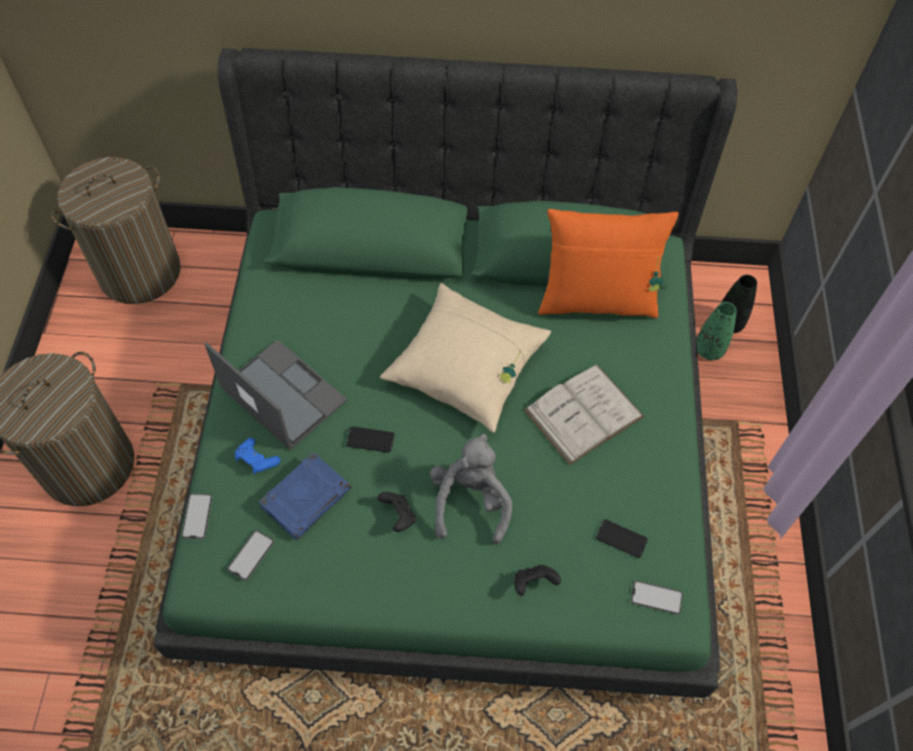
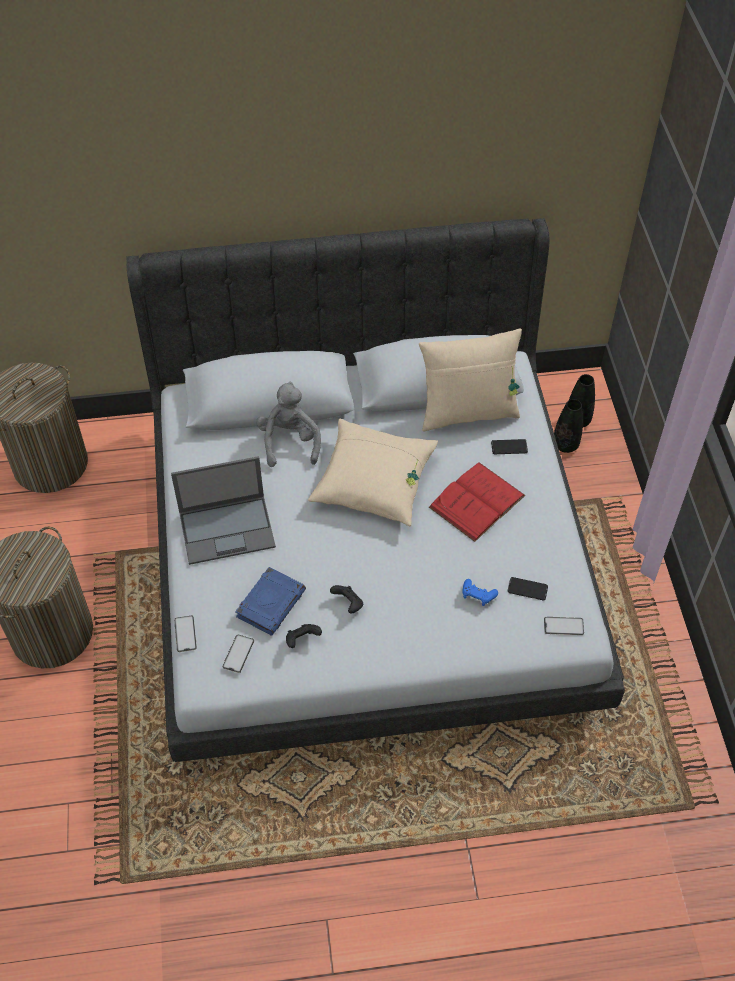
camera: 10 degrees left, 5 degrees down
(257, 460) = (222, 583): blue game controller -> blue game controller (477, 596)
(282, 393) = (228, 529): laptop -> laptop turned 135 degrees clockwise
(370, 440) = (311, 551): phone -> phone (509, 447)
(454, 444) = (367, 558): green bed -> grey bed
(470, 501) = (402, 583): grey plush toy -> grey plush toy (289, 441)
(533, 583) = (467, 633): black game controller -> black game controller (302, 640)
(583, 413) = (477, 501): white book -> red book
(596, 301) = (467, 413): orange pillow -> beige pillow
(708, 350) = (565, 445): green vase -> black vase

